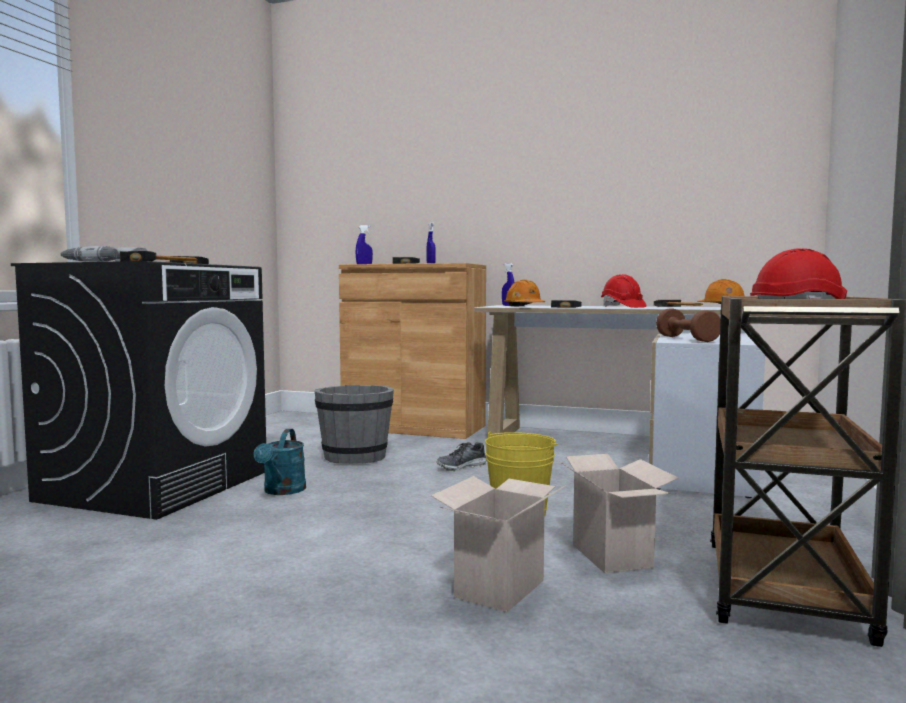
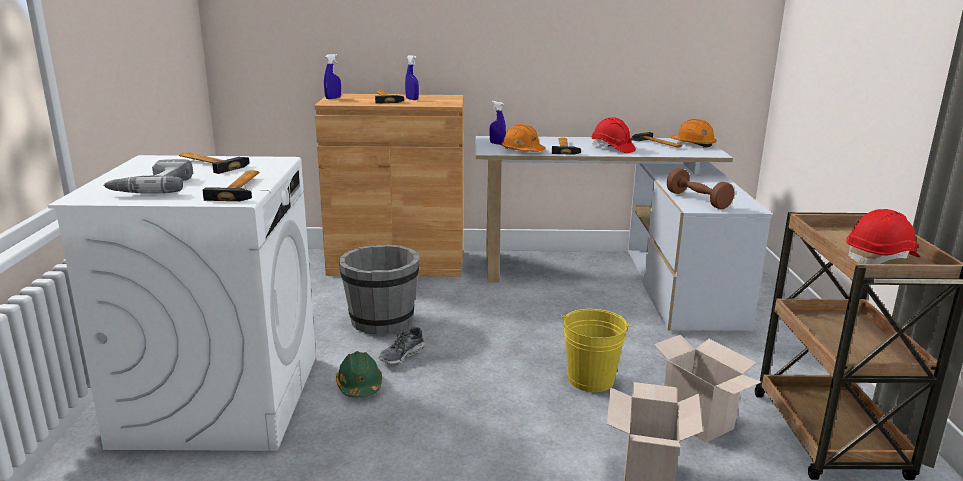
camera: 20 degrees left, 15 degrees up
(157, 485) = (220, 398): black washing machine -> white washing machine
(282, 491) = (359, 386): turquoise watering can -> green hard hat
(462, 467) = (493, 322): shoe -> shoe (402, 356)

